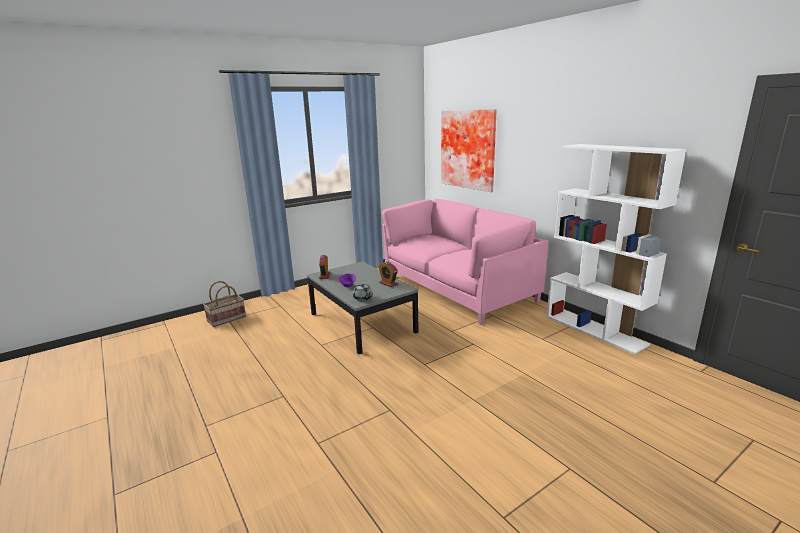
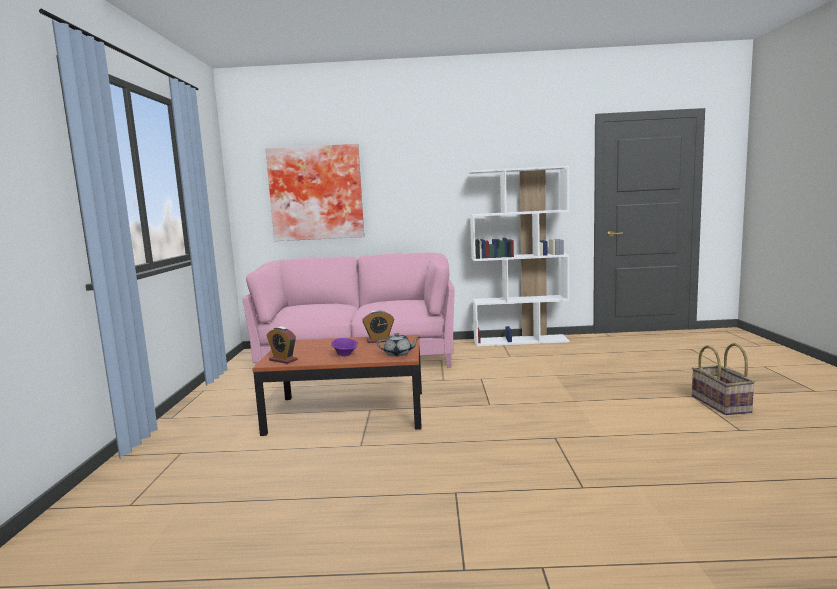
camera: 55 degrees left, 10 degrees down
(226, 319) = (124, 506): basket -> basket (721, 404)
(362, 323) = (348, 412): grey coffee table -> brown coffee table

